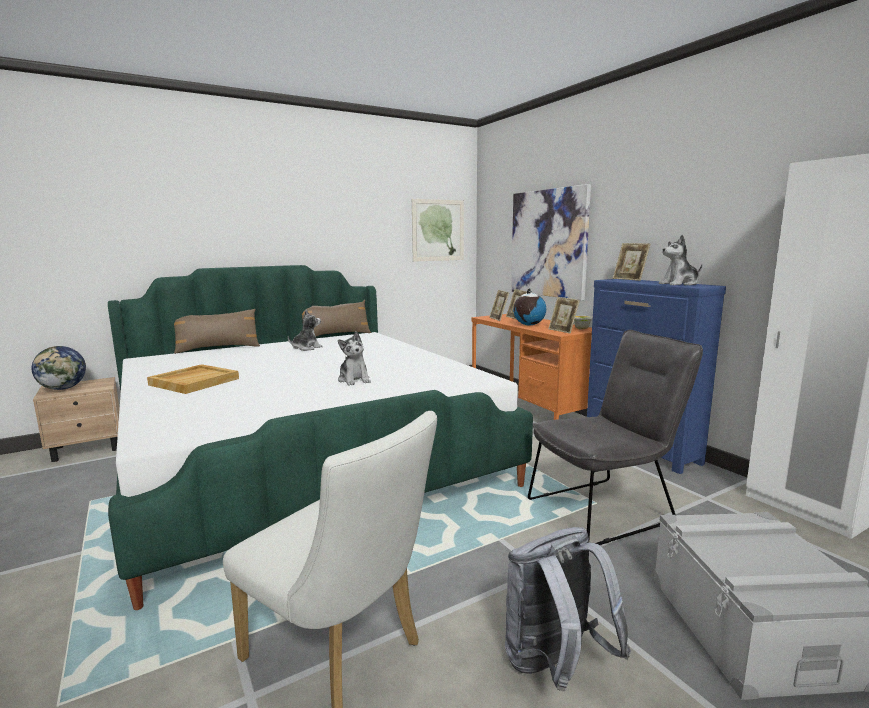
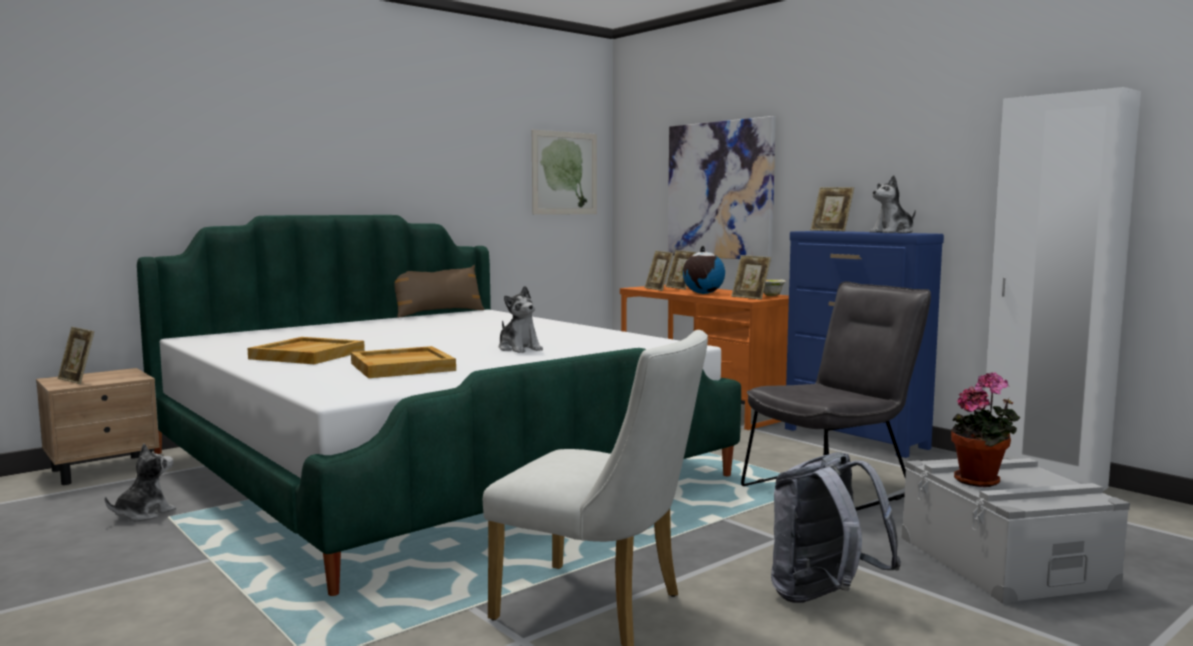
camera: 10 degrees left, 5 degrees down
(63, 388) = (77, 380): globe -> picture frame
(218, 348) = (286, 327): brown pillow -> none
(245, 400) = (403, 366): none -> beige tray
(306, 348) = (414, 325): plush toy -> plush toy (143, 514)
(731, 555) = (981, 481): none -> potted plant

